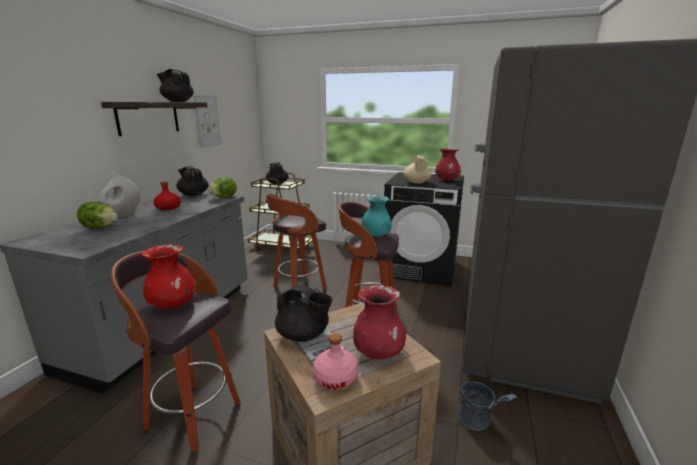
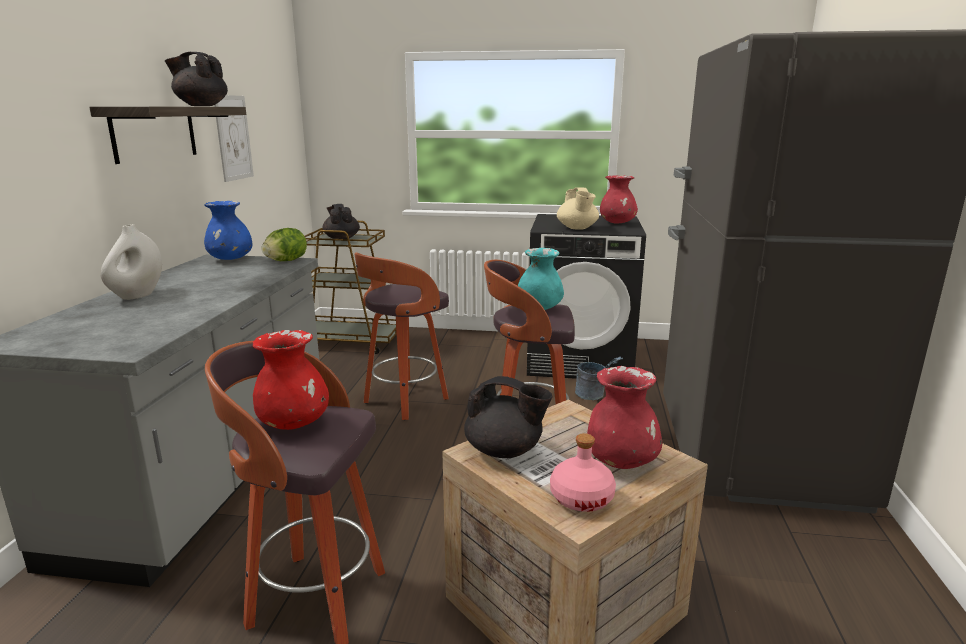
camera: 10 degrees left, 0 degrees up
(100, 228) = (118, 316): lettuce -> none
(168, 208) = (206, 281): red bottle -> none
(193, 194) = (230, 259): black teapot -> blue vase
(478, 422) = (731, 555): grey bucket -> grey bucket (594, 395)

